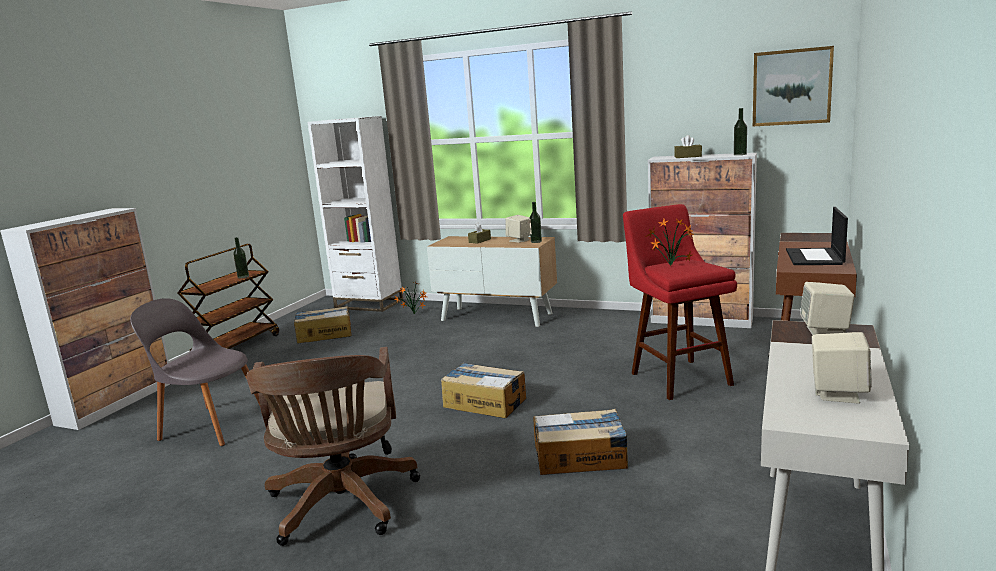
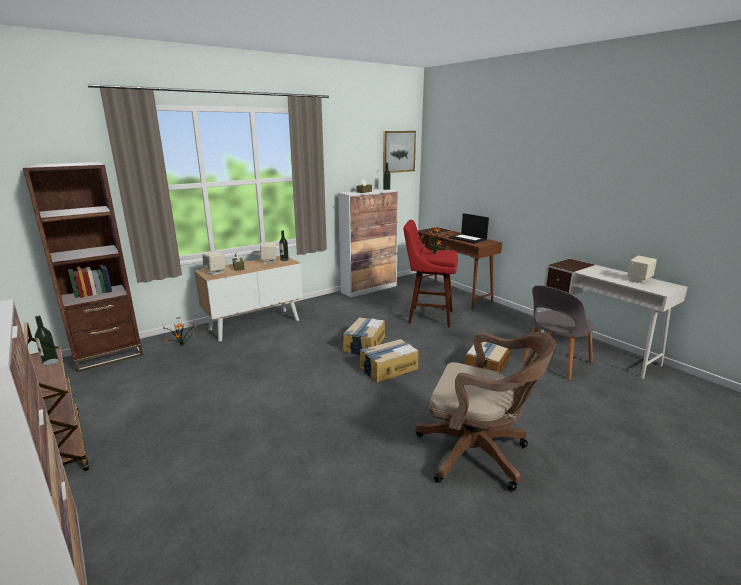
camera: 60 degrees left, 5 degrees up
(210, 425) = (253, 498): grey chair -> grey chair (555, 363)
(324, 334) = (136, 392): cardboard box -> cardboard box (364, 344)
(369, 304) = (108, 355): white bookcase -> brown bookcase
(825, 331) = (570, 264): beige speaker -> beige speaker (215, 272)

